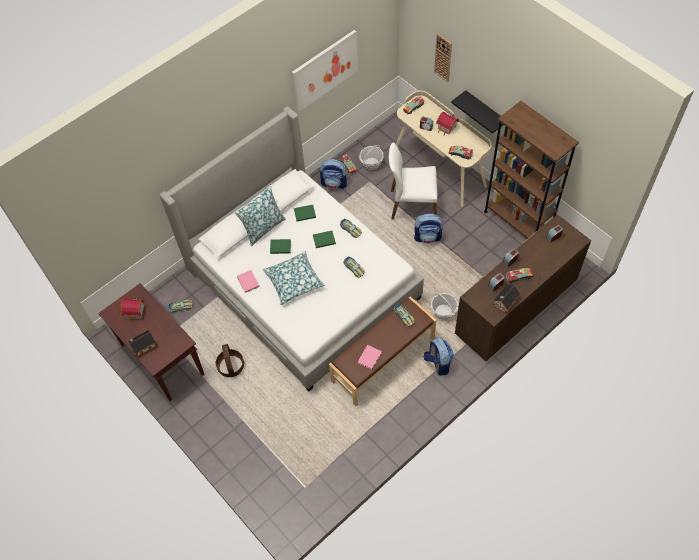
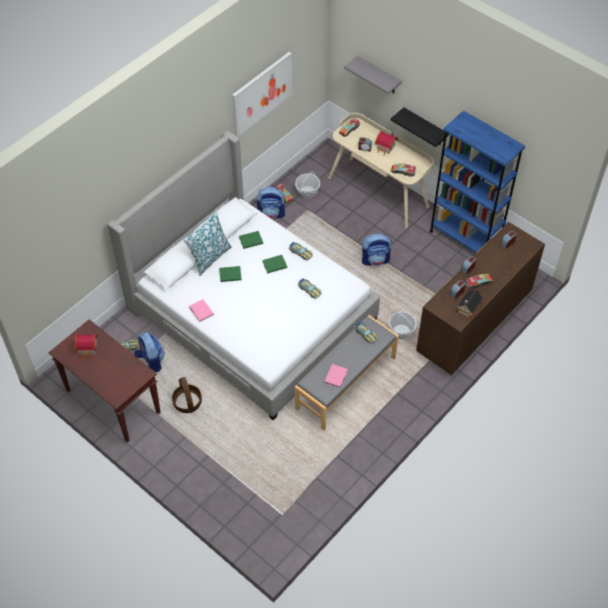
camera: 10 degrees left, 5 degrees down
(143, 346) = (101, 381): toy house -> none
(294, 281) = (249, 307): pillow -> none
(382, 359) = (345, 382): brown bench -> grey bench
(412, 204) = (355, 229): white chair -> none
(438, 363) = (402, 381): backpack -> backpack (151, 361)
(443, 57) = (378, 76): wall clock -> grey shelf
(517, 222) = (464, 239): brown bookcase -> blue bookcase

